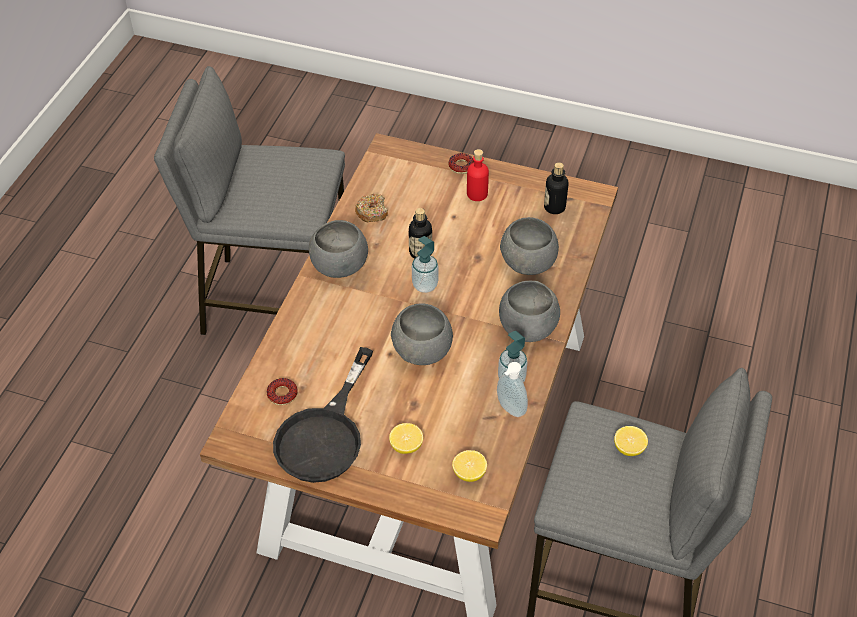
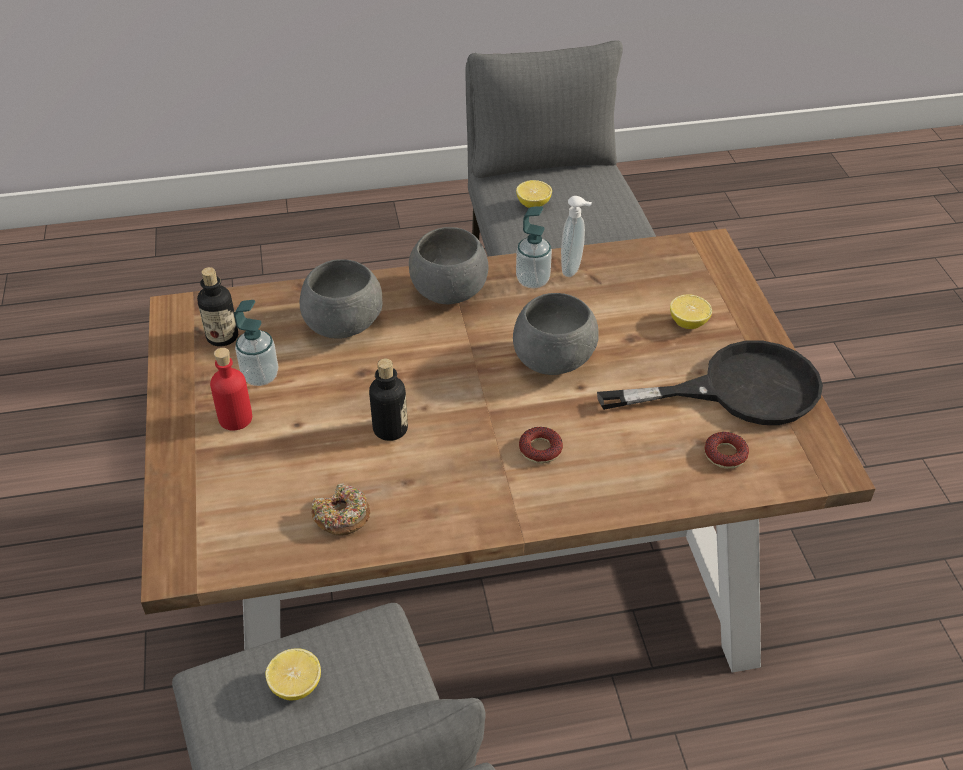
camera: 120 degrees left, 5 degrees down
(339, 266) = (475, 502): grey bowl -> none
(425, 285) = (446, 401): soap dispenser -> soap dispenser (260, 376)
(461, 166) = (181, 458): donut -> donut (540, 449)
(469, 473) = (674, 269): lemon -> lemon (296, 685)

